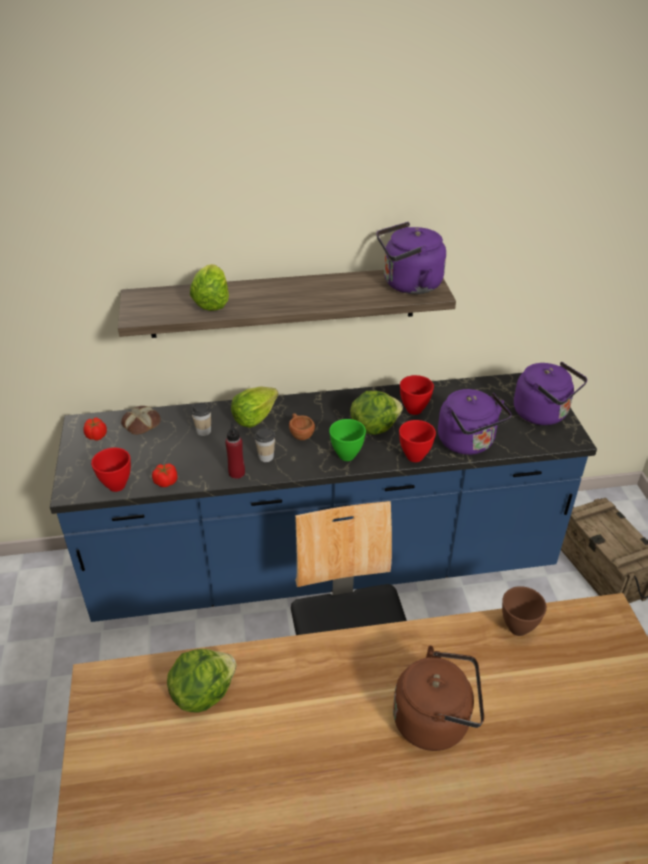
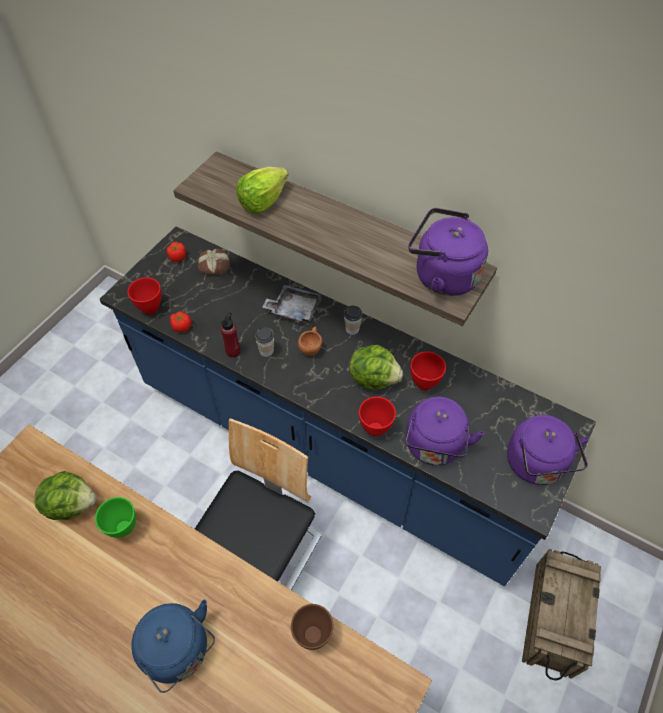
camera: 40 degrees right, 15 degrees up
(203, 431) = (247, 298): cup -> cup (352, 329)
(254, 417) = (294, 309): lettuce -> grey tray
(346, 455) = (325, 390): green bowl -> green bowl (124, 527)
(436, 720) = (180, 651): brown kettle -> blue kettle

